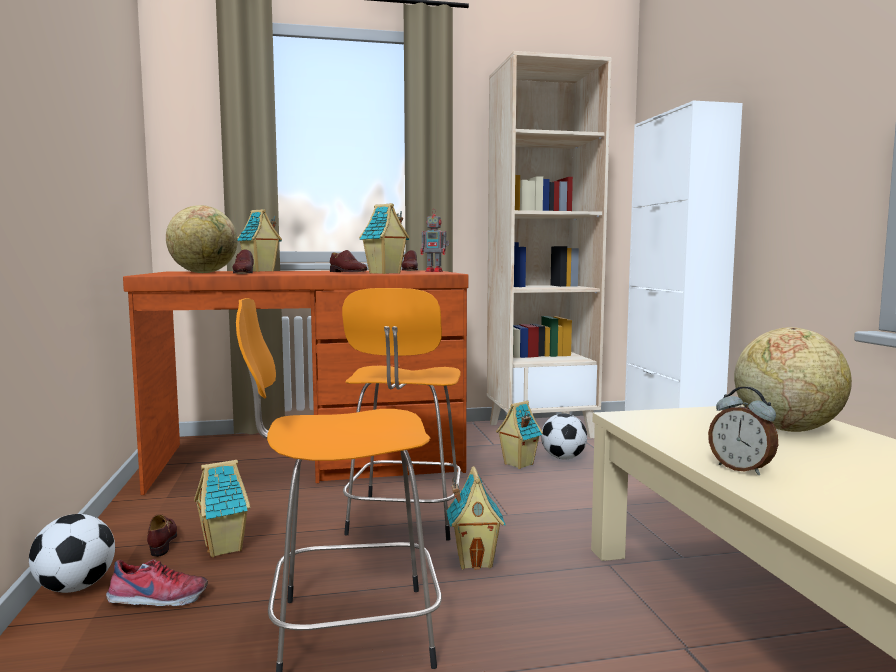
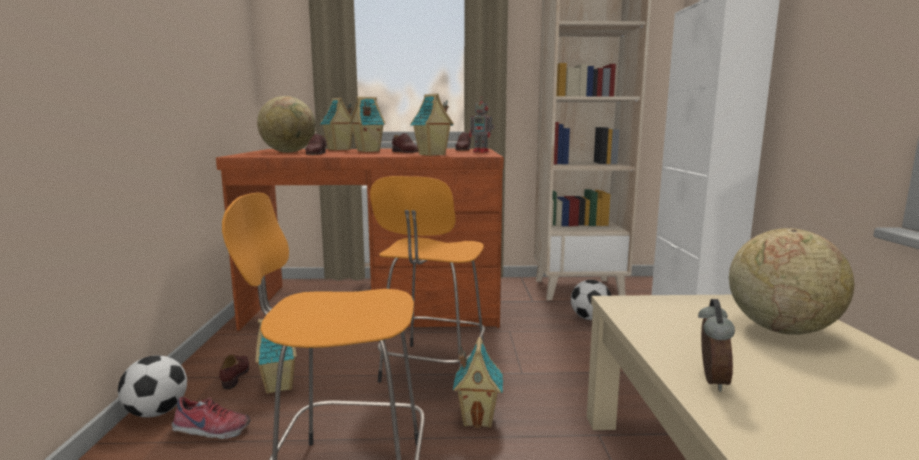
camera: 10 degrees right, 5 degrees up
(517, 464) = (547, 322): toy house -> toy house (367, 151)
(741, 469) = (710, 380): alarm clock -> alarm clock turned 135 degrees counterclockwise

